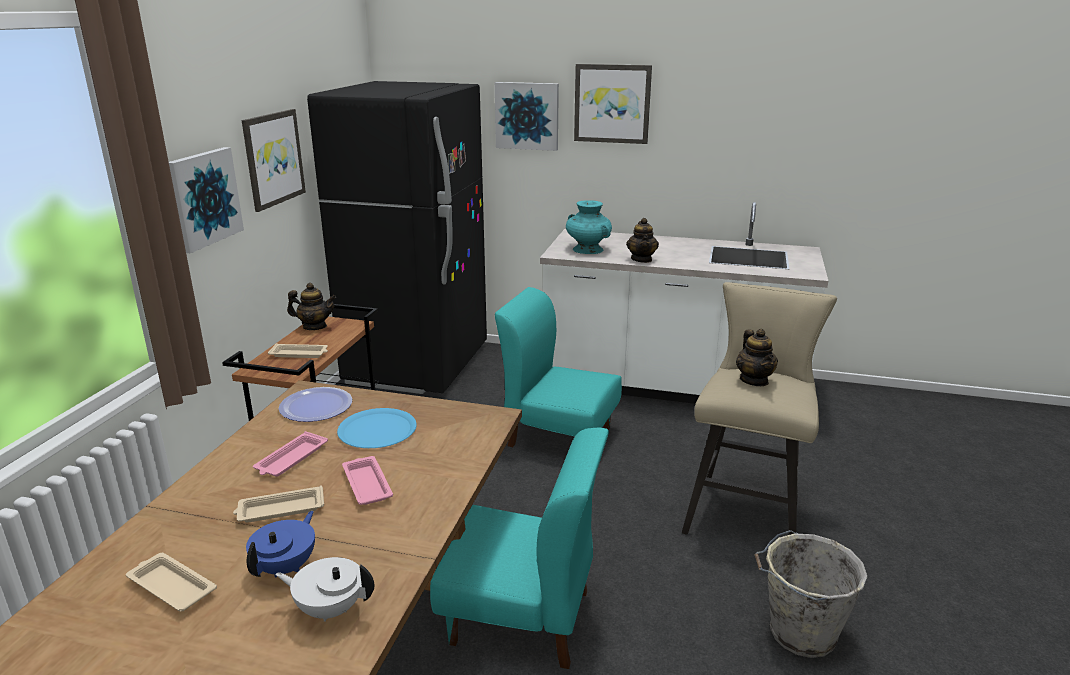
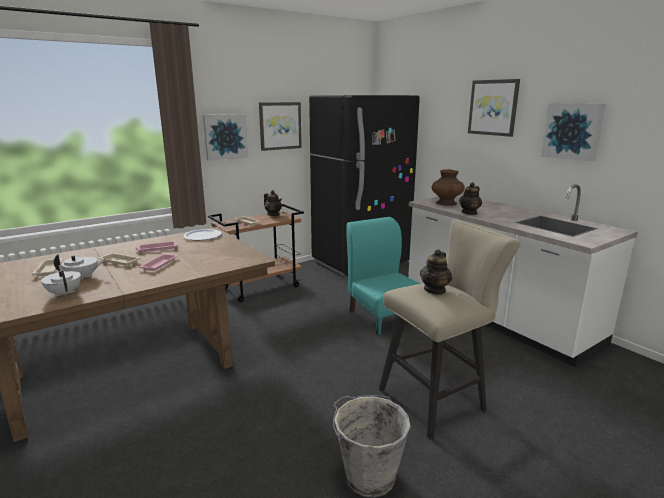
camera: 40 degrees right, 5 degrees down
(286, 567) = (83, 277): blue teapot -> white teapot
(377, 430) = (204, 249): blue plate -> none
(522, 617) = (241, 383): turquoise chair -> none
(527, 116) = (444, 116): picture -> picture (572, 131)
(587, 249) = (446, 203): turquoise vase -> brown vase

